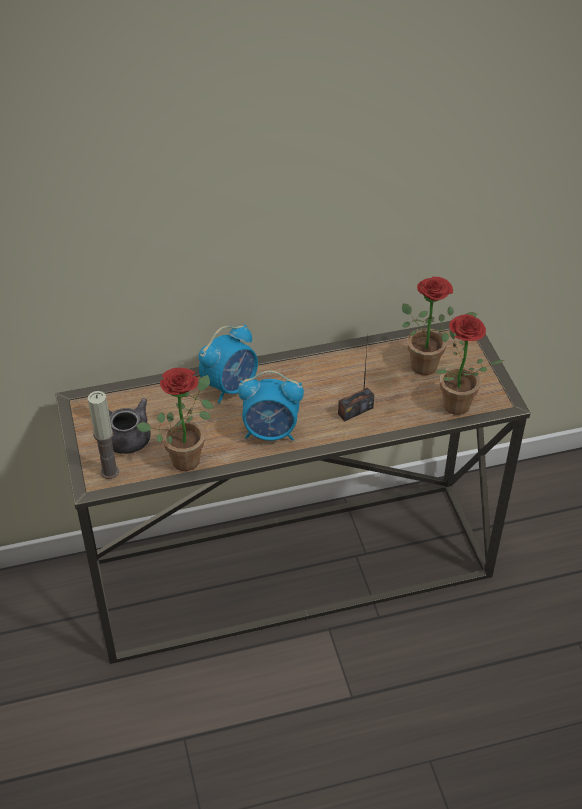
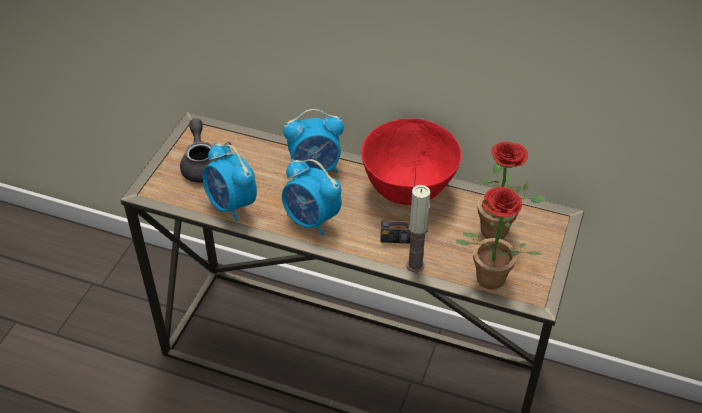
camera: 35 degrees right, 0 degrees up
(109, 471) = (166, 188): candle -> candle (415, 265)
(187, 455) = (231, 205): potted plant -> alarm clock
(326, 367) = (407, 190): none -> red bowl

